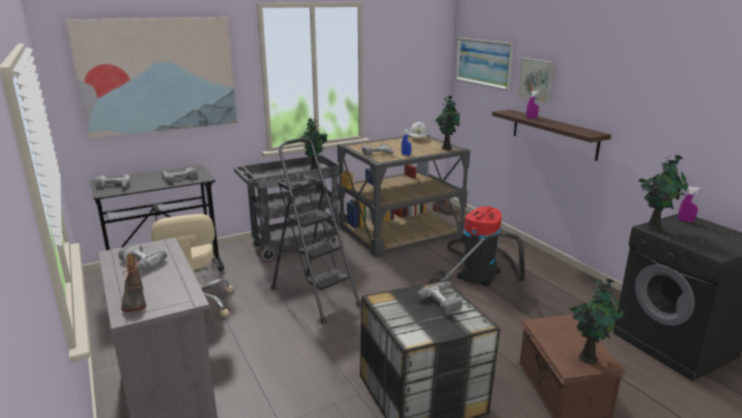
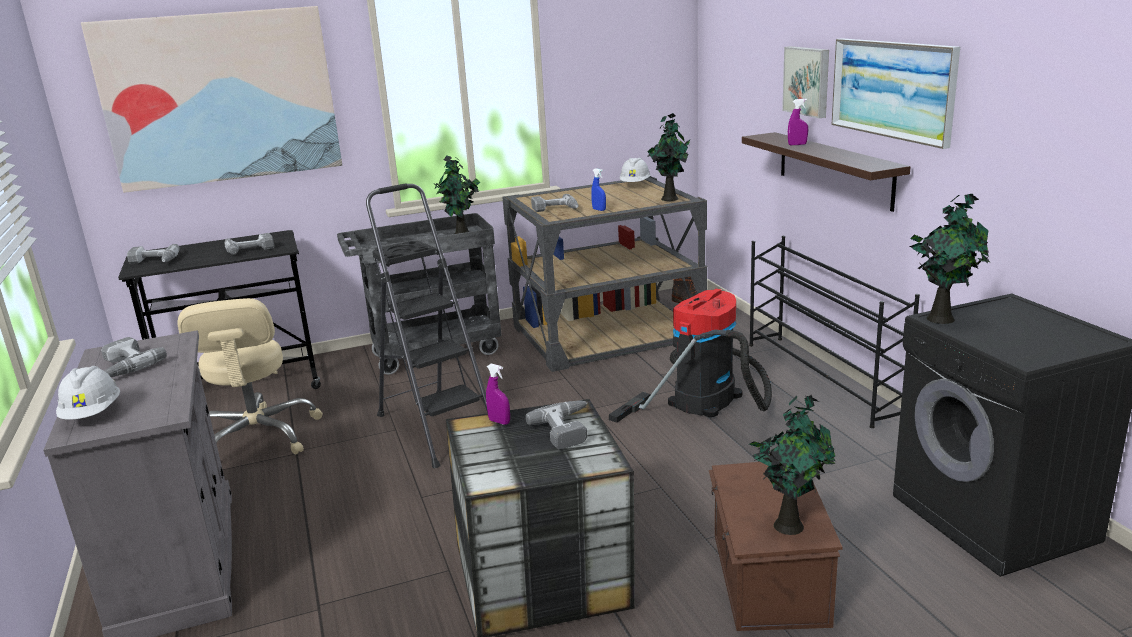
camera: 10 degrees right, 0 degrees up
(134, 301) = (92, 414): boot -> white hard hat
(483, 62) = (737, 57): picture -> picture (892, 89)
(542, 260) = (821, 379): none -> black shoe rack
(685, 221) = (1007, 307): purple spray bottle -> purple spray bottle (499, 422)

